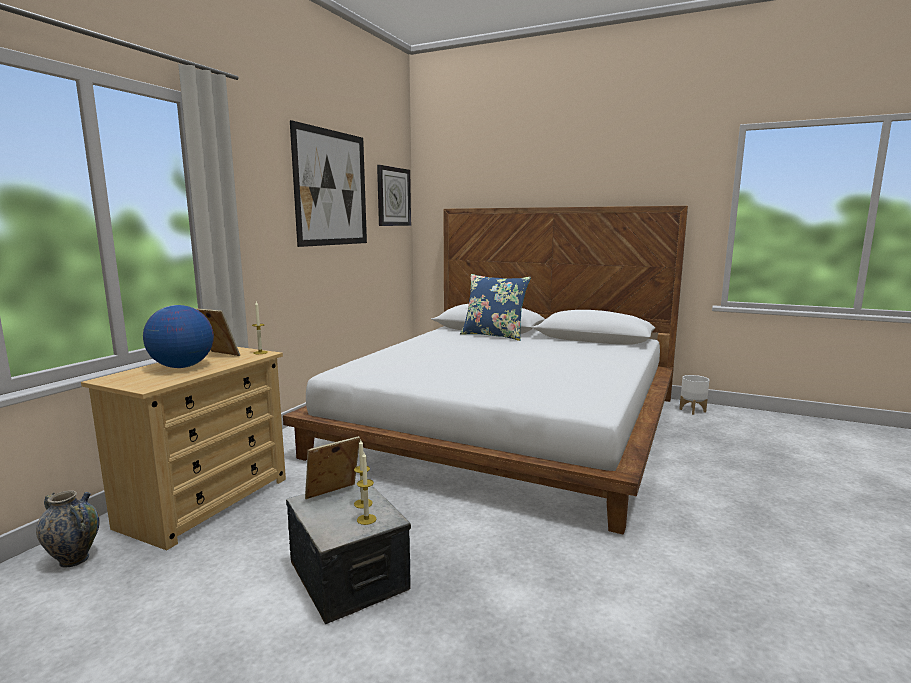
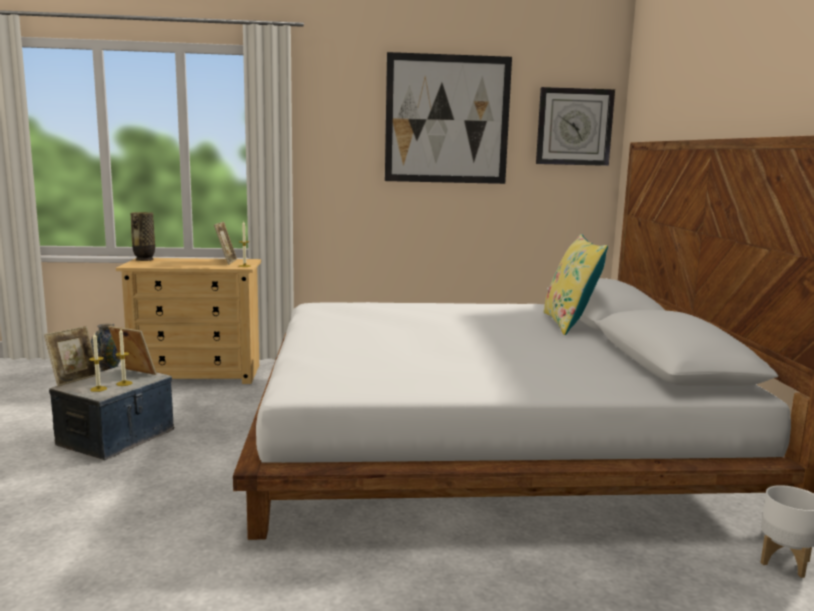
camera: 60 degrees right, 0 degrees up
(116, 379) = (144, 260): none -> vase
(182, 367) = (185, 262): globe -> none
(307, 532) = (74, 379): none -> picture frame
(494, 335) = (570, 324): blue pillow -> yellow pillow

